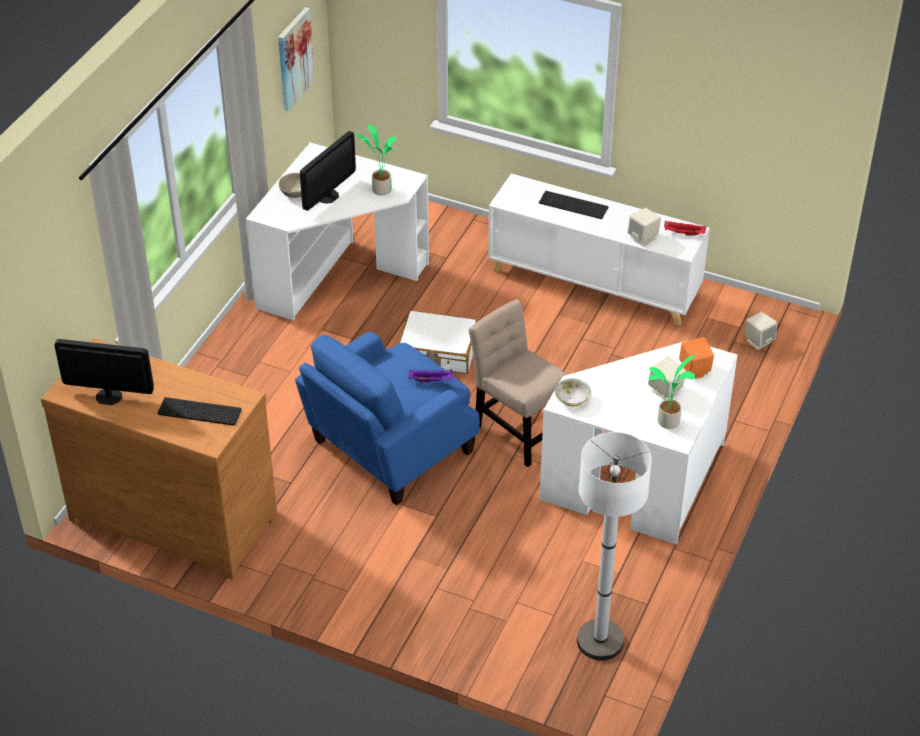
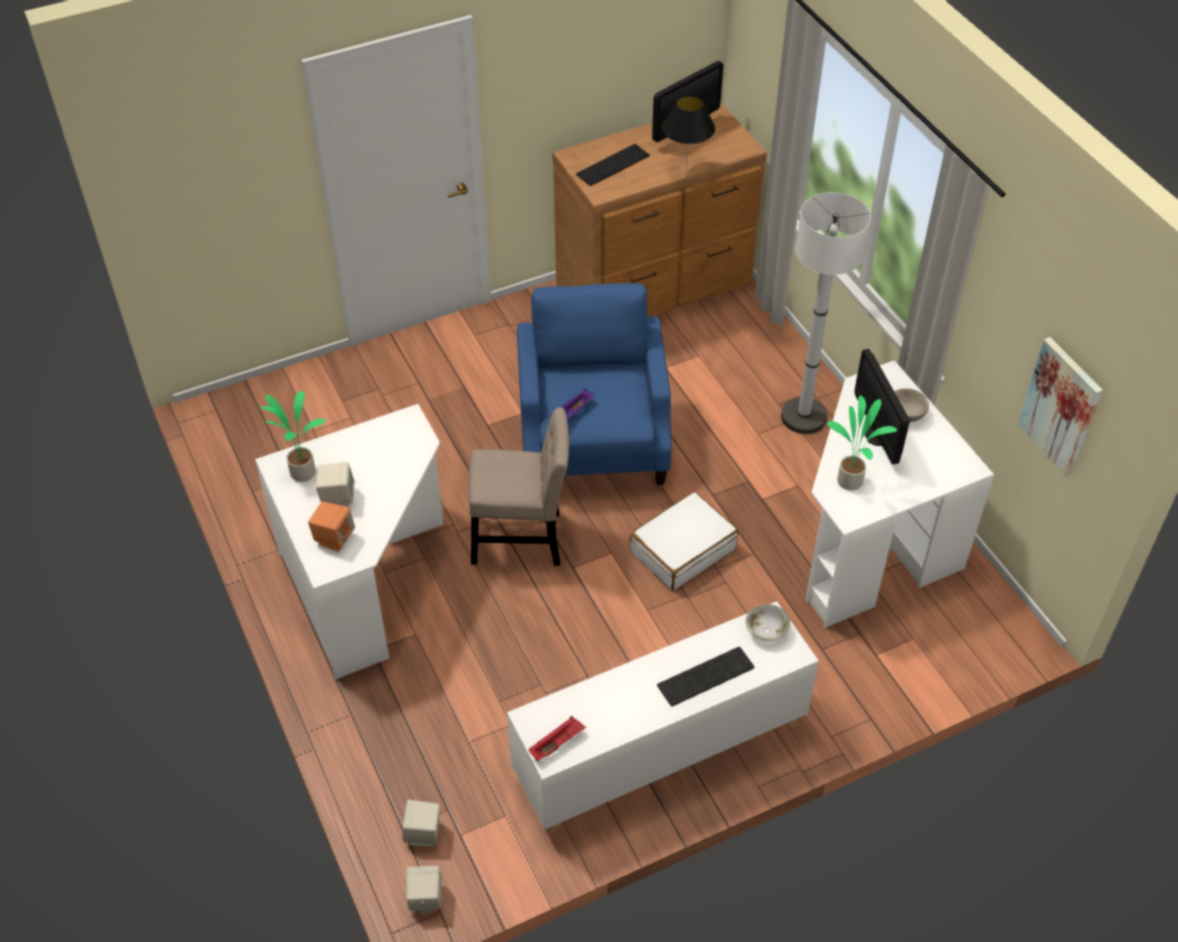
camera: 130 degrees right, 5 degrees up
(167, 366) = (686, 172): none -> black table lamp
(572, 400) = (405, 428): bowl -> bowl (766, 630)
(600, 641) = (259, 439): white floor lamp -> white floor lamp (803, 417)
(643, 238) = (588, 698): beige speaker -> beige speaker (425, 899)

